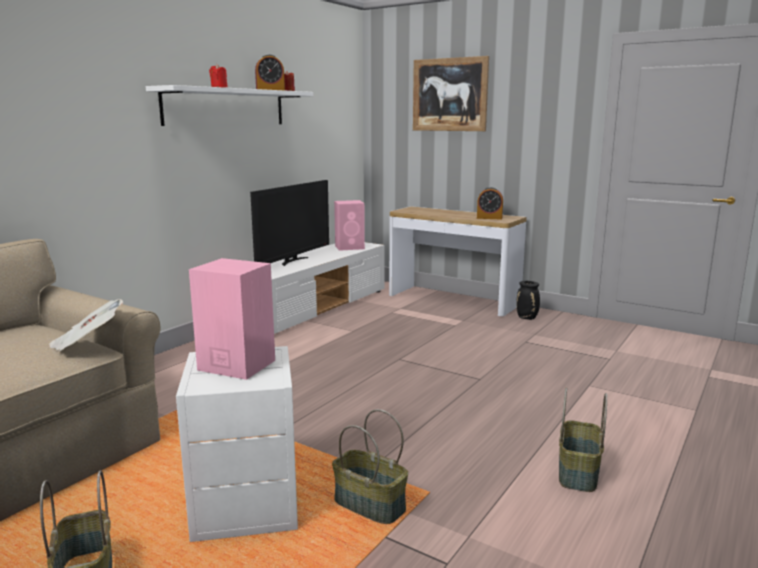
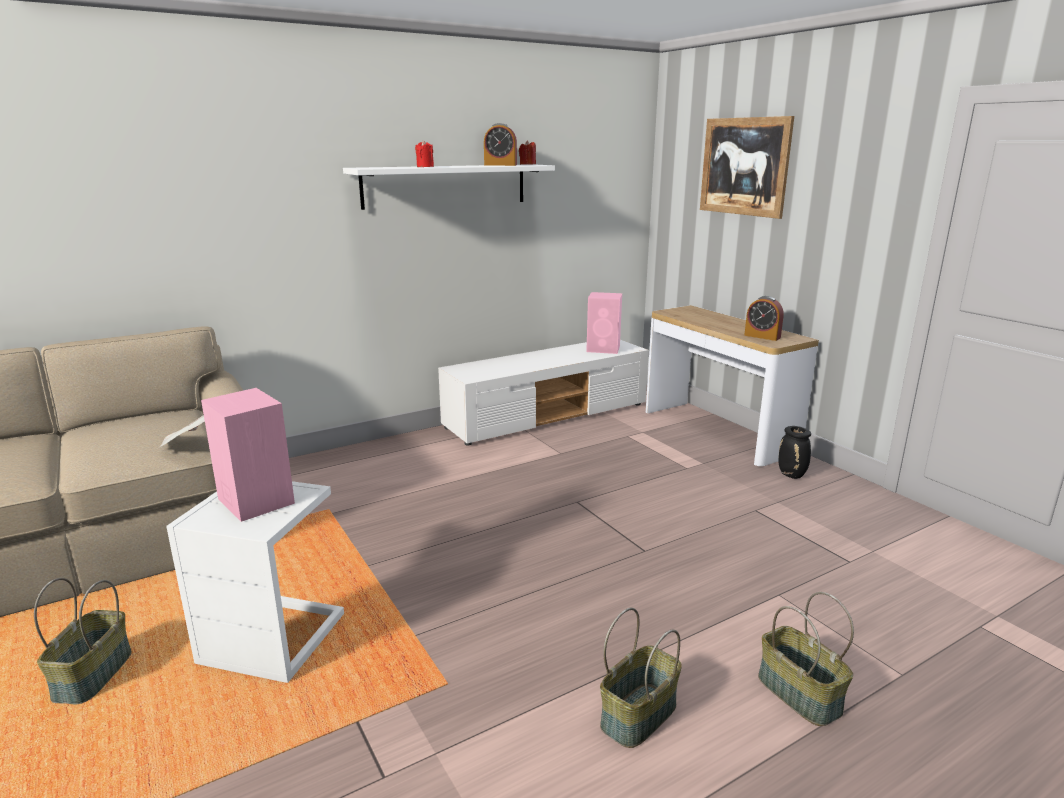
camera: 25 degrees right, 5 degrees up
(293, 261) = (520, 361): television -> none
(368, 505) = (375, 678): basket -> basket (797, 694)

